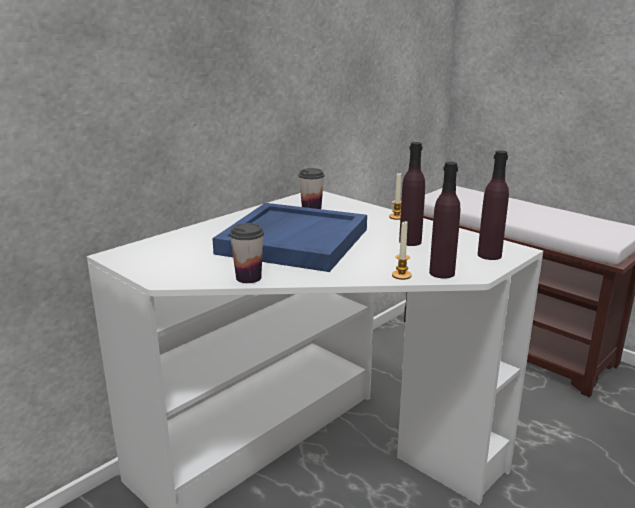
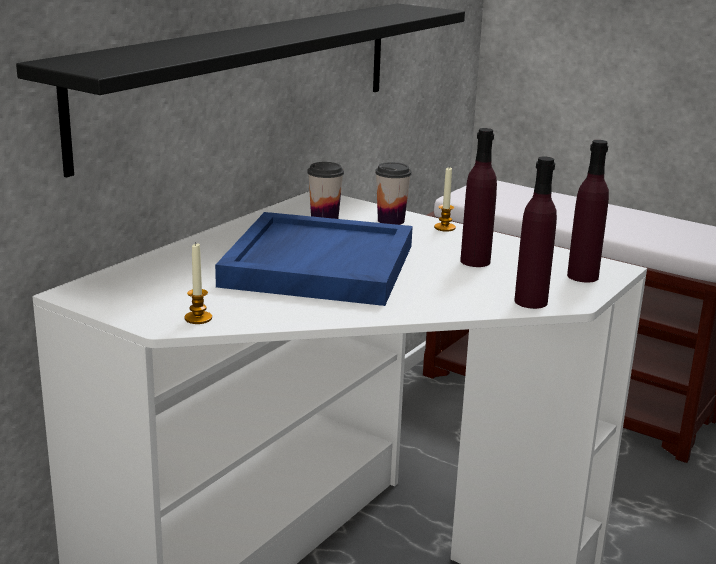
camera: 10 degrees left, 0 degrees up
(248, 278) = (280, 317): cup -> cup (391, 221)
(260, 108) = (247, 77): none -> black shelf
(401, 275) = (480, 307): candle -> candle (198, 318)

